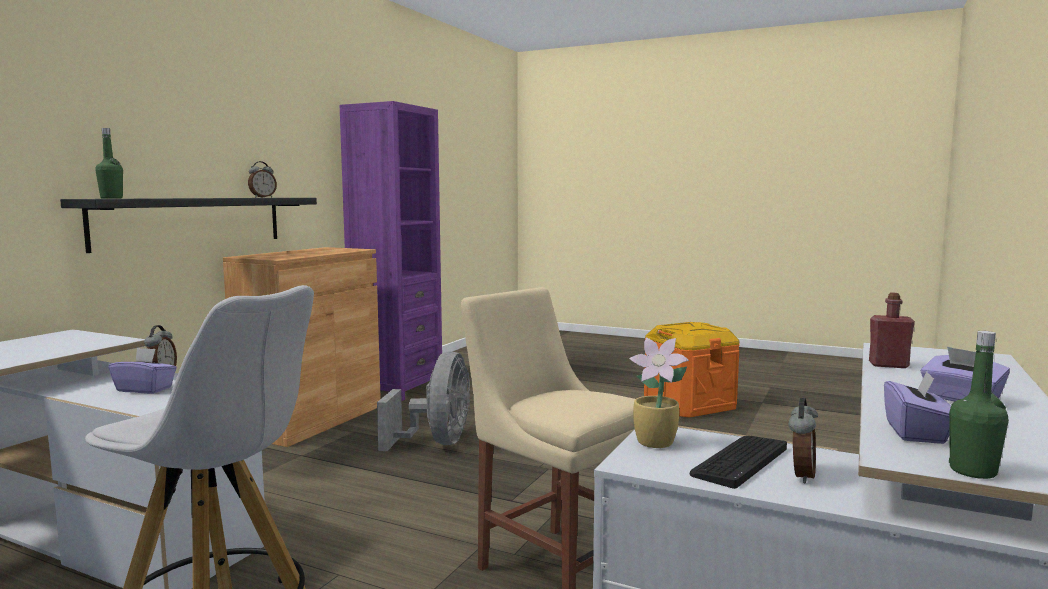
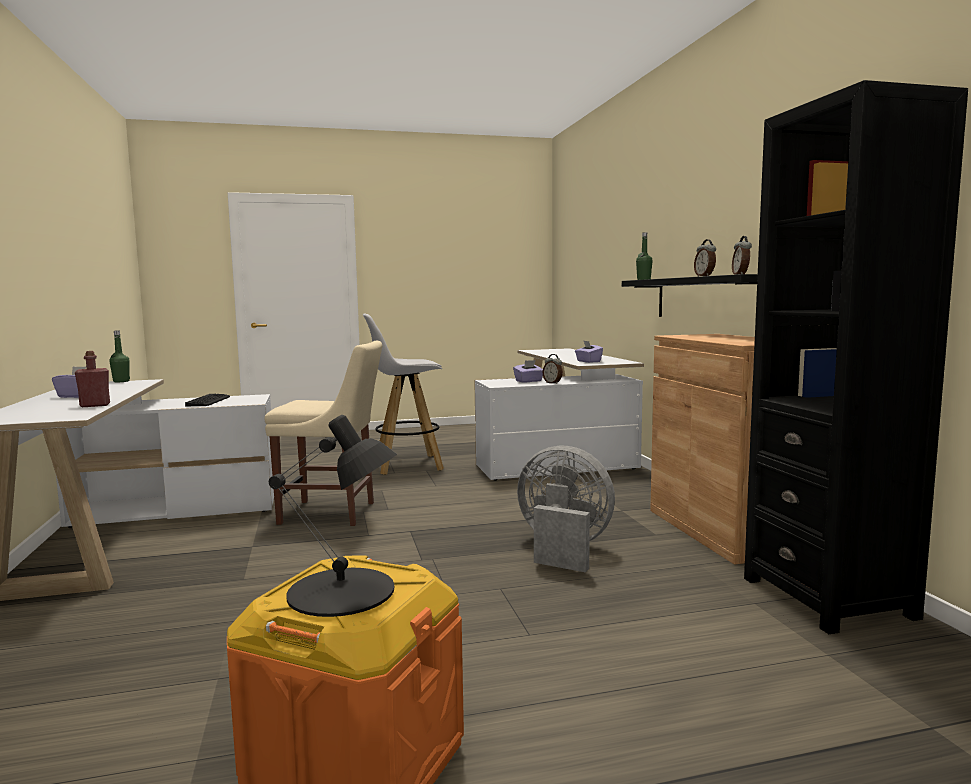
camera: 140 degrees right, 0 degrees up
(397, 388) = (827, 597): purple bookcase -> black bookcase
(437, 443) = (563, 549): grey fan -> grey fan turned 150 degrees clockwise
(657, 443) = (250, 400): potted plant -> none
(694, 327) = (342, 592): none -> black table lamp
(800, 475) = (181, 402): alarm clock -> alarm clock (705, 276)
(916, 433) = (128, 385): purple tissue box -> purple tissue box (588, 361)

